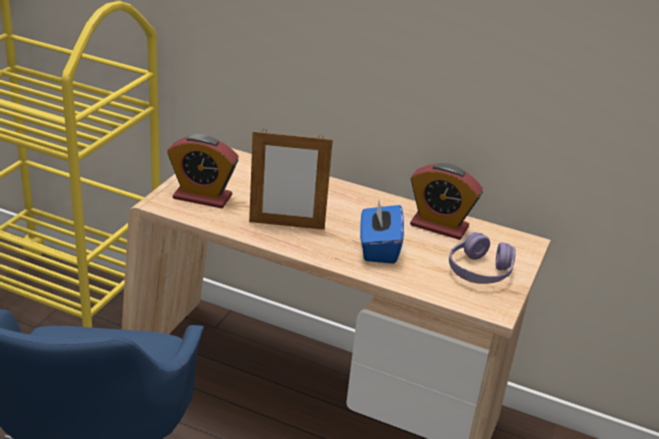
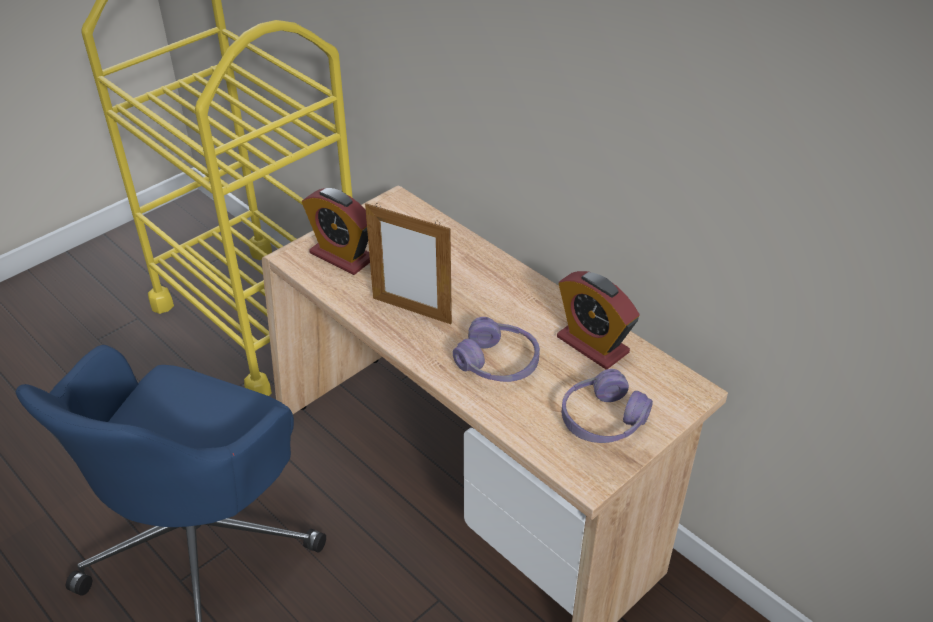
camera: 25 degrees right, 10 degrees up
(378, 248) = (498, 362): blue tissue box -> purple headphones

